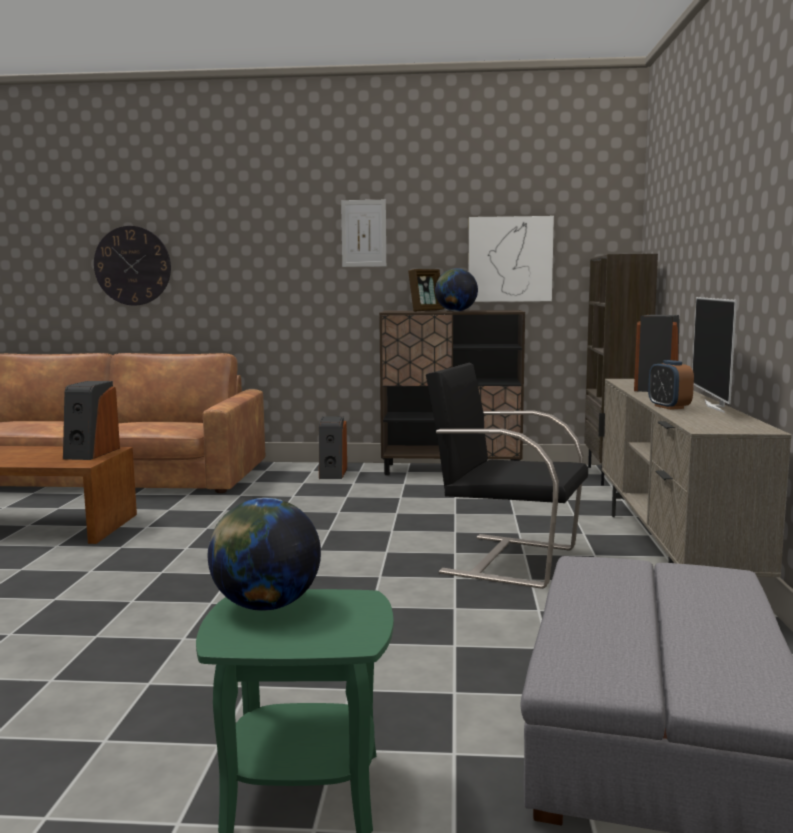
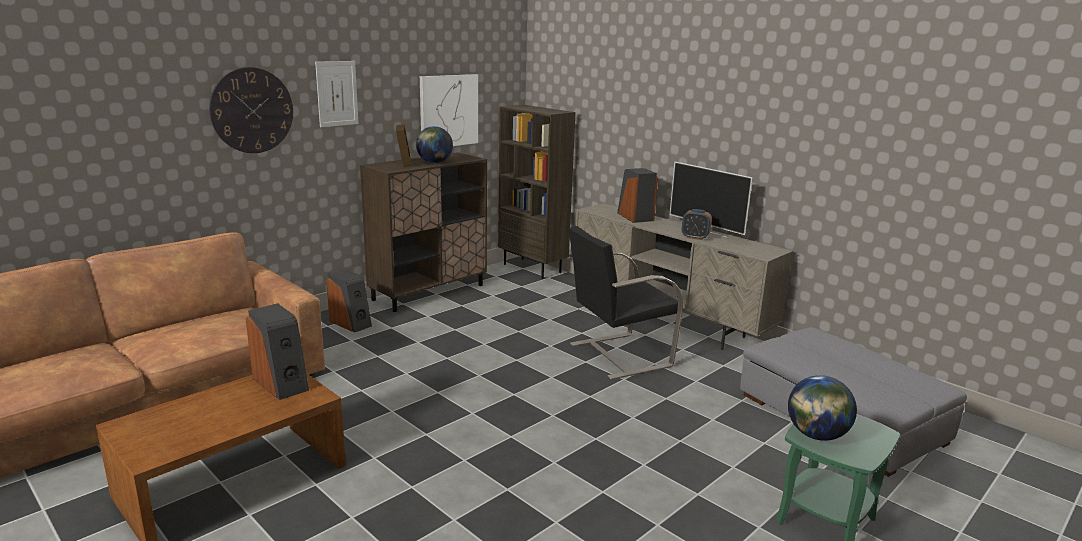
camera: 50 degrees left, 10 degrees up
(132, 266) = (78, 144): wall clock -> wall clock (252, 110)

